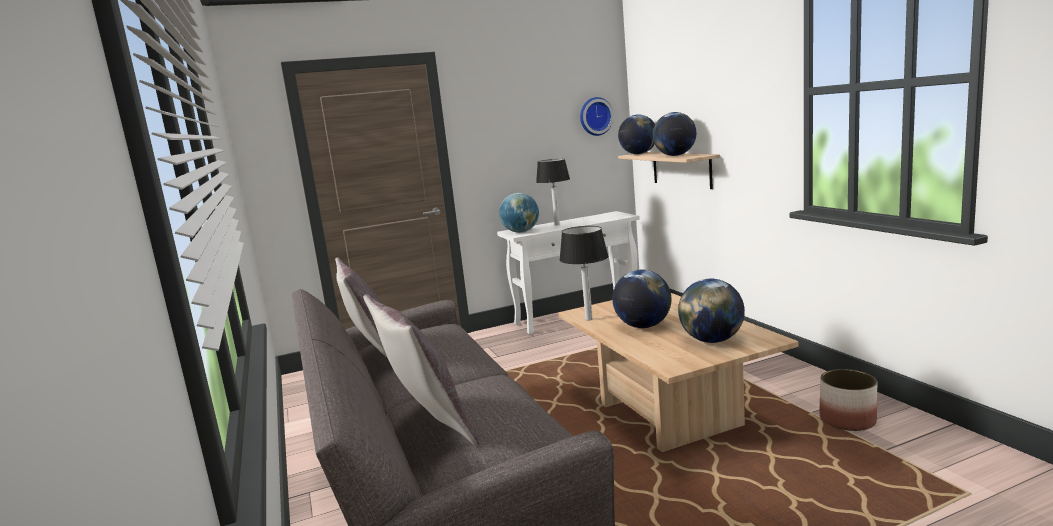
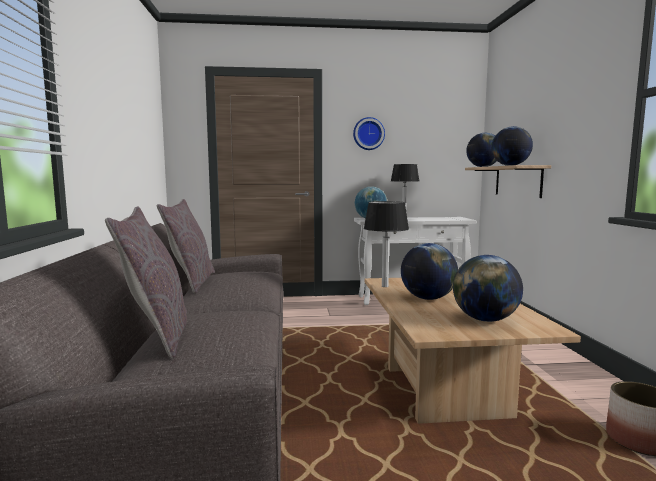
camera: 15 degrees right, 5 degrees down
(595, 116) = (451, 135): wall clock -> wall clock (368, 134)

